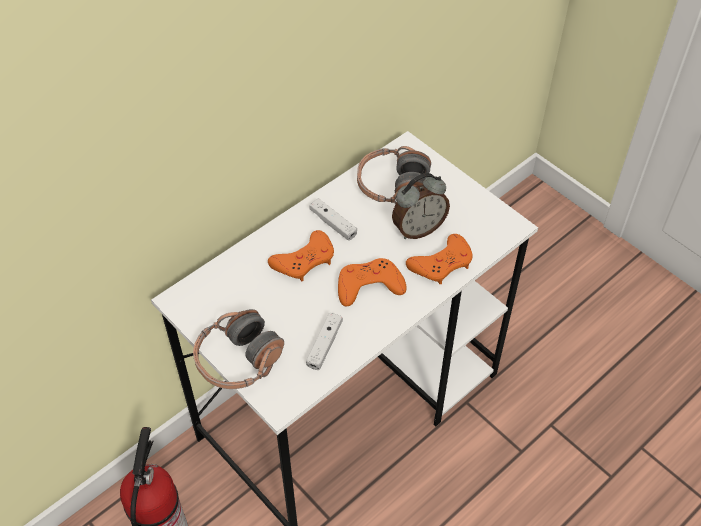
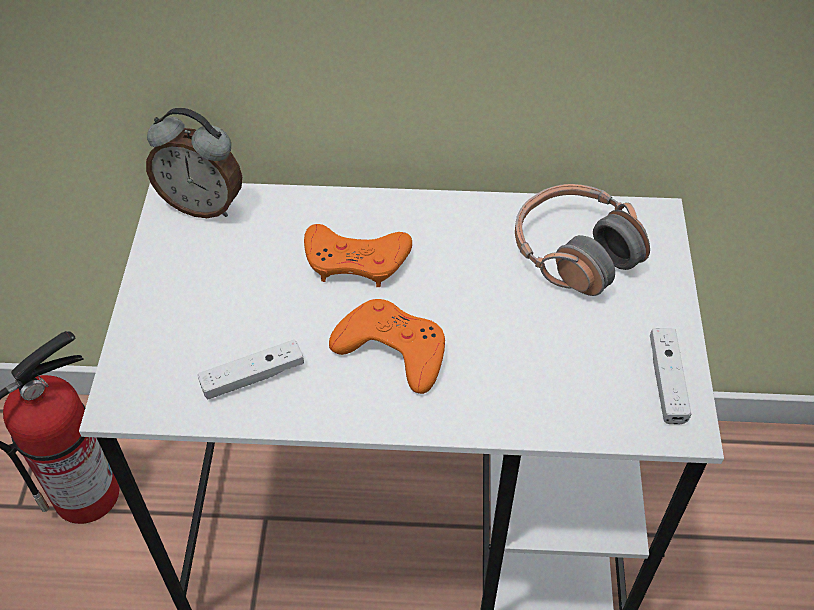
camera: 45 degrees right, 0 degrees up
(238, 360) = (146, 314): headphones -> none
(333, 224) = (443, 243): white game controller -> white game controller (666, 381)
(418, 229) = (542, 328): alarm clock -> alarm clock (203, 204)
(442, 263) = (520, 397): orange game controller -> none

